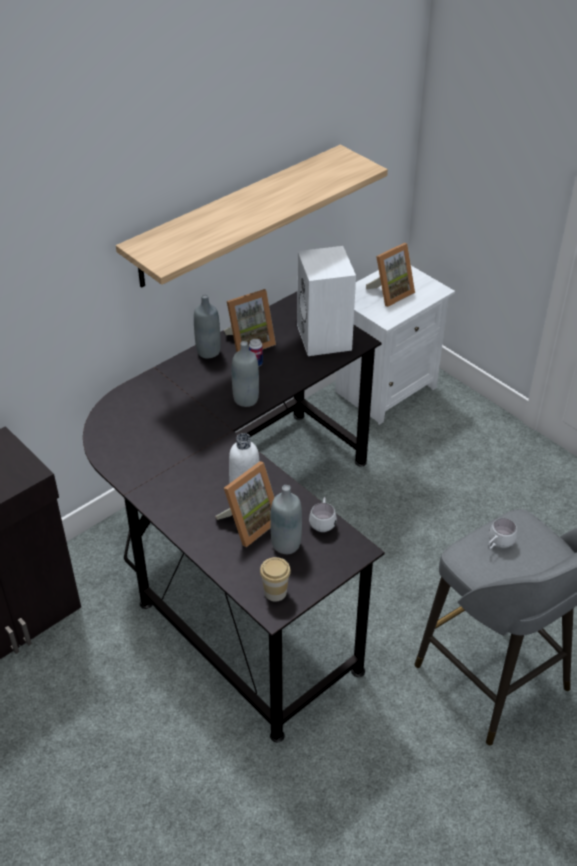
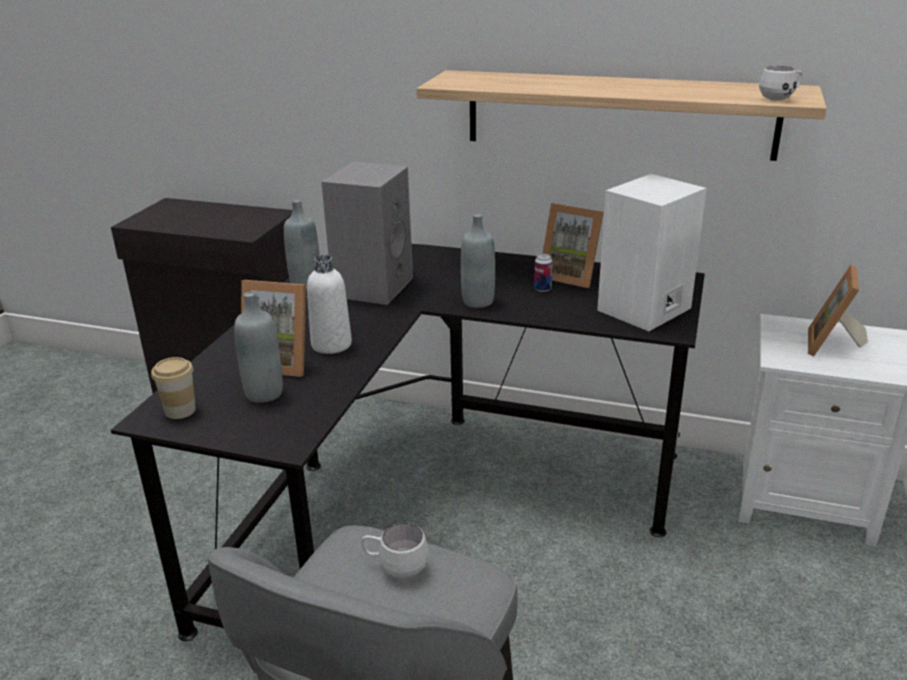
camera: 60 degrees right, 15 degrees down
(170, 439) = (372, 286): none -> grey speaker
(208, 351) = (526, 263): grey bottle -> grey bottle (305, 283)
(323, 522) = (320, 405): white mug -> white mug (780, 98)
(390, 293) = (833, 346): picture frame -> picture frame turned 90 degrees clockwise

